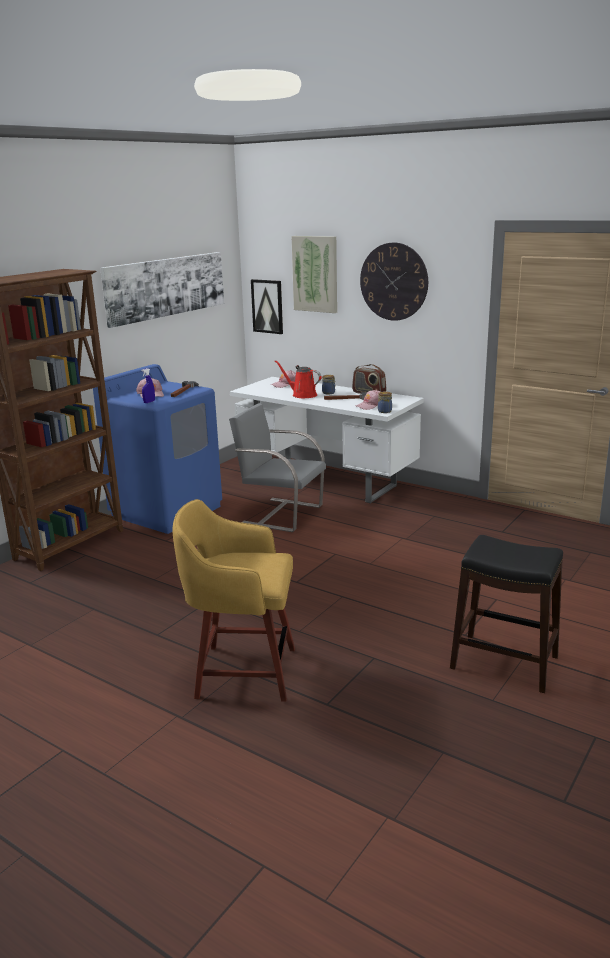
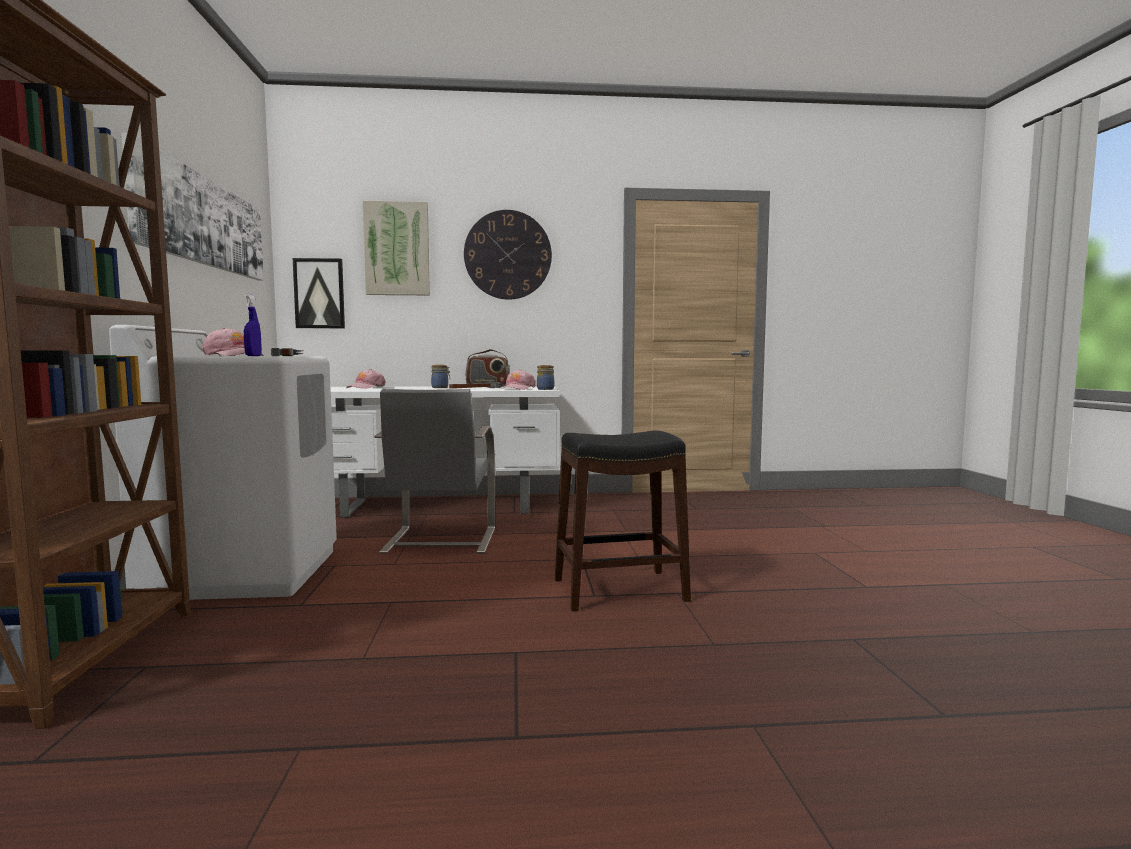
camera: 40 degrees left, 15 degrees down
(167, 511) = (245, 572): blue washing machine -> white washing machine
(242, 672) = (762, 728): yellow stool -> none
(281, 514) = (439, 541): grey chair -> grey chair turned 75 degrees counterclockwise
(302, 395) = (411, 389): red watering can -> none
(504, 663) = (952, 597): black stool -> black stool (620, 590)

